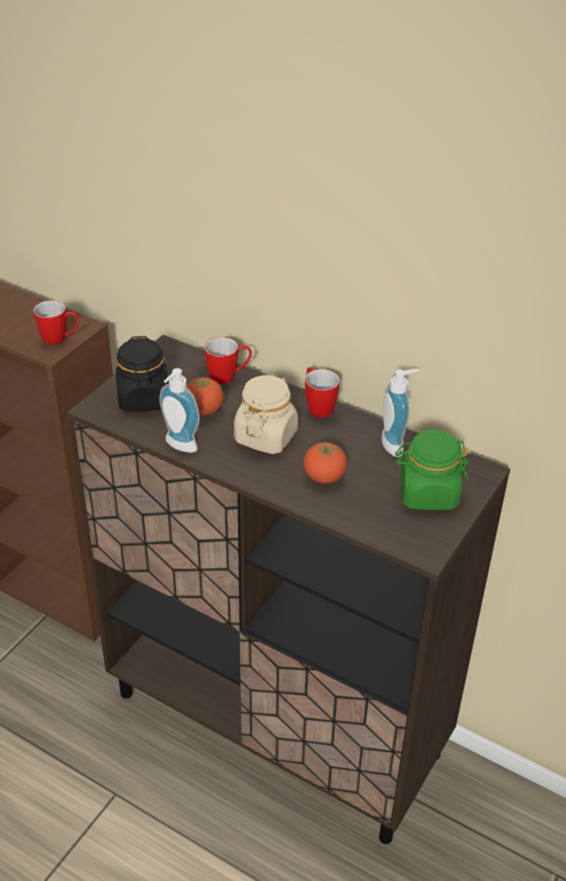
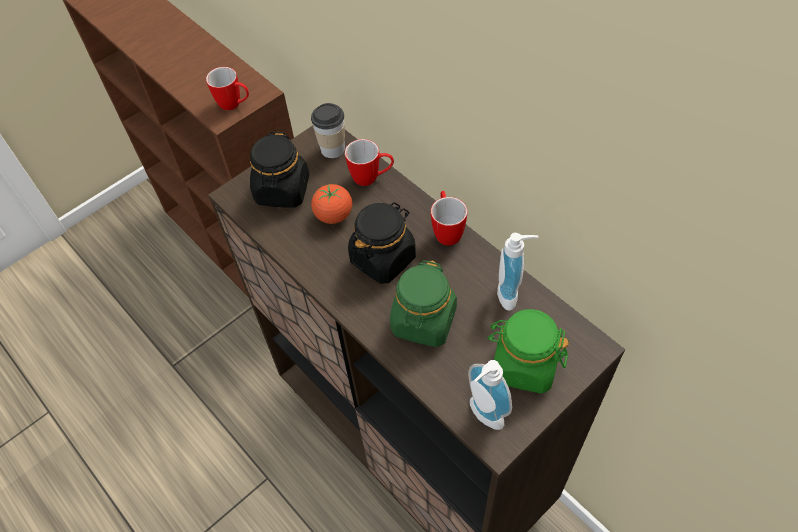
camera: 20 degrees right, 15 degrees up
(178, 446) = (295, 255): soap dispenser -> soap dispenser (482, 416)
(180, 359) = (333, 149): none -> cup
(266, 436) = (383, 258): beige jar -> black jar
(324, 477) = (423, 321): tomato -> green jar

